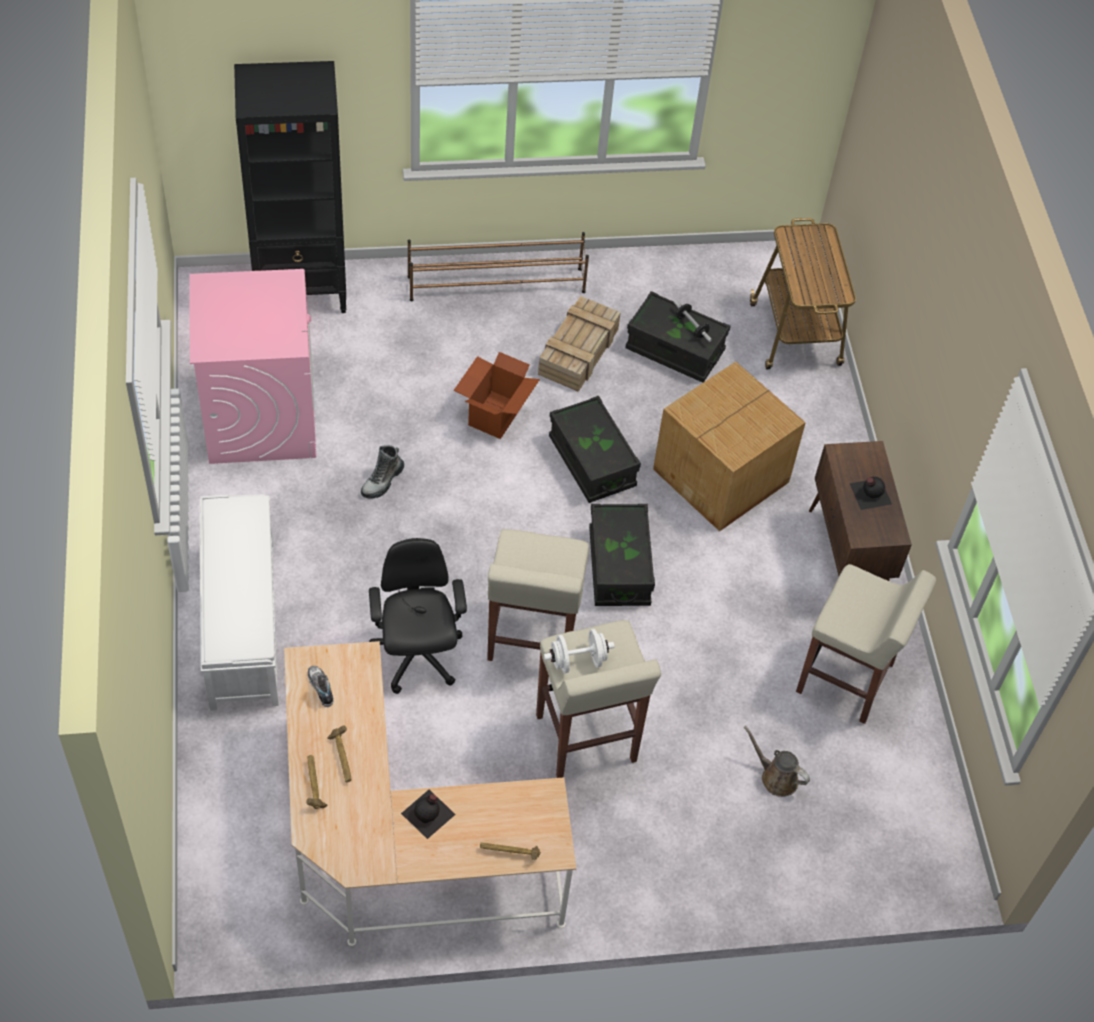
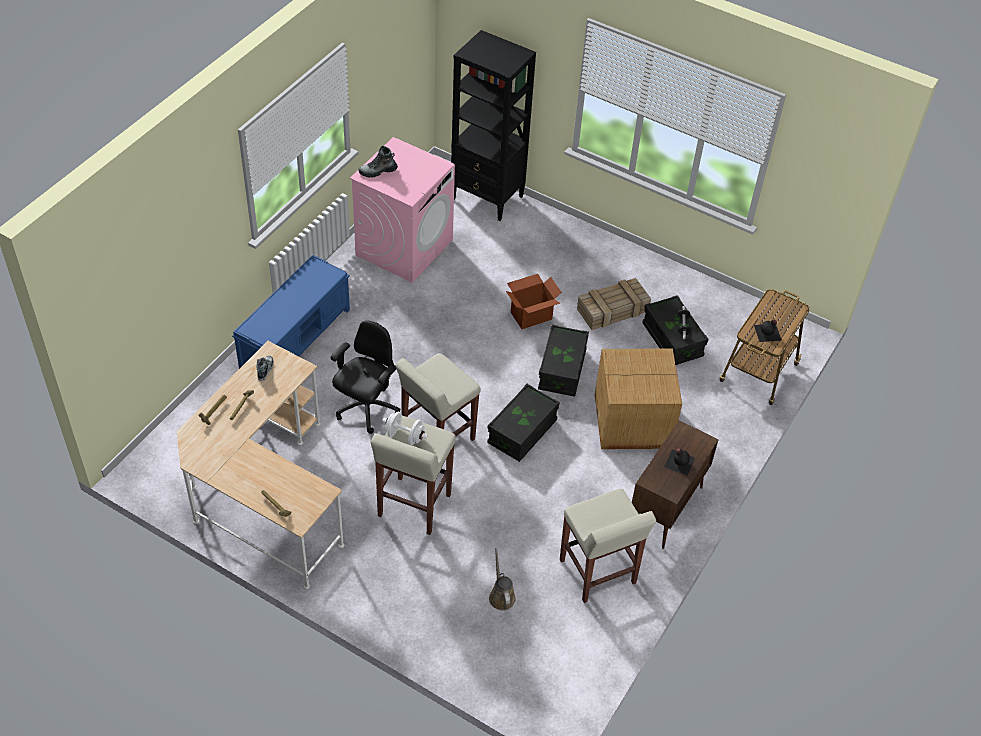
camera: 40 degrees right, 5 degrees down
(242, 622) = (296, 338): white bench -> blue bench
(382, 481) = (435, 313): boot -> boot (378, 171)
(429, 813) = (255, 461): black bottle -> black bottle (768, 333)
(497, 284) = (600, 251): brown shoe rack -> none

